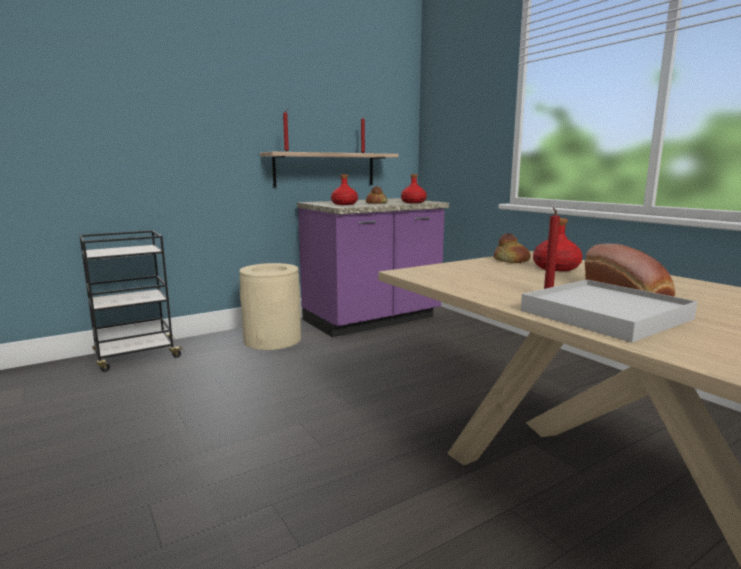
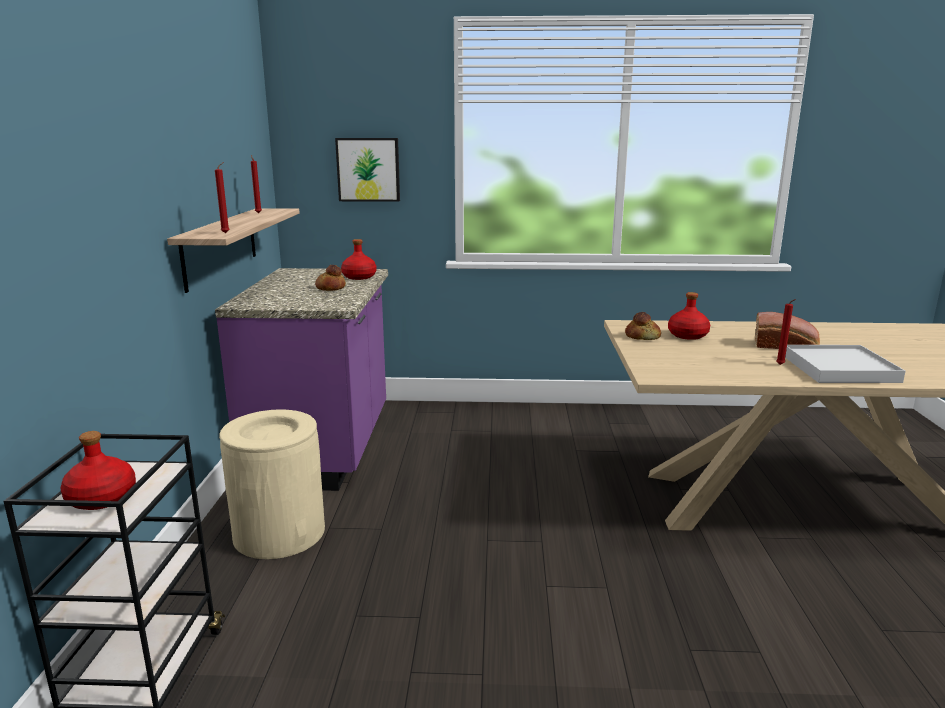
camera: 55 degrees left, 5 degrees up
(344, 204) = (312, 300): red bottle -> red bottle (101, 499)
(464, 129) = (368, 169): none -> picture

